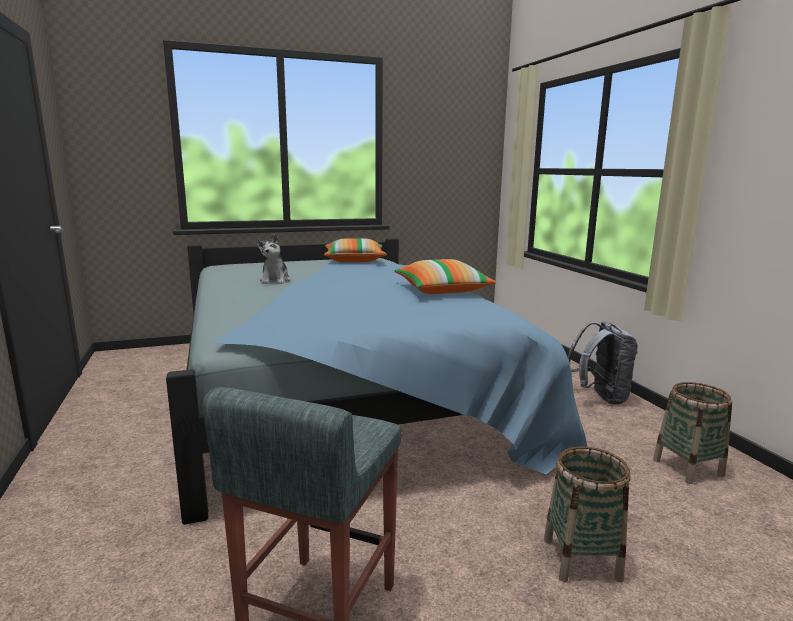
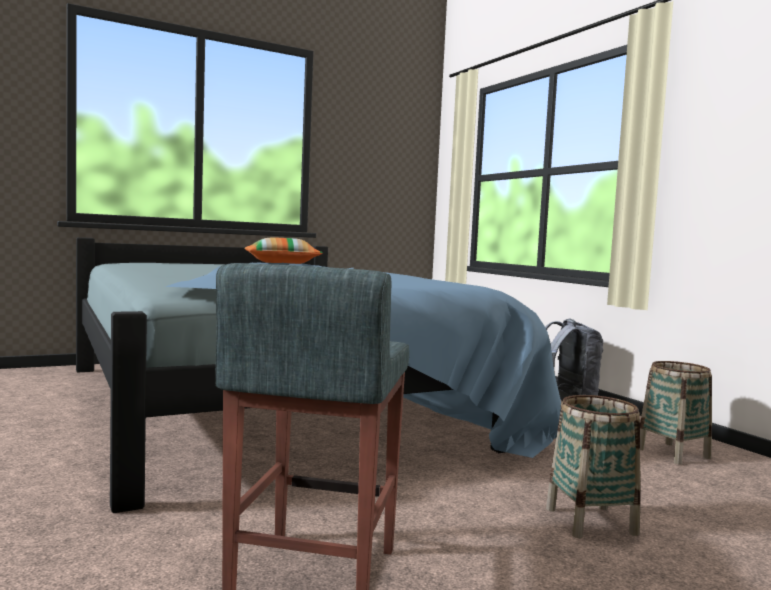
camera: 10 degrees left, 10 degrees down
(275, 280) = (197, 269): plush toy -> none
(442, 290) = (398, 276): pillow -> none

